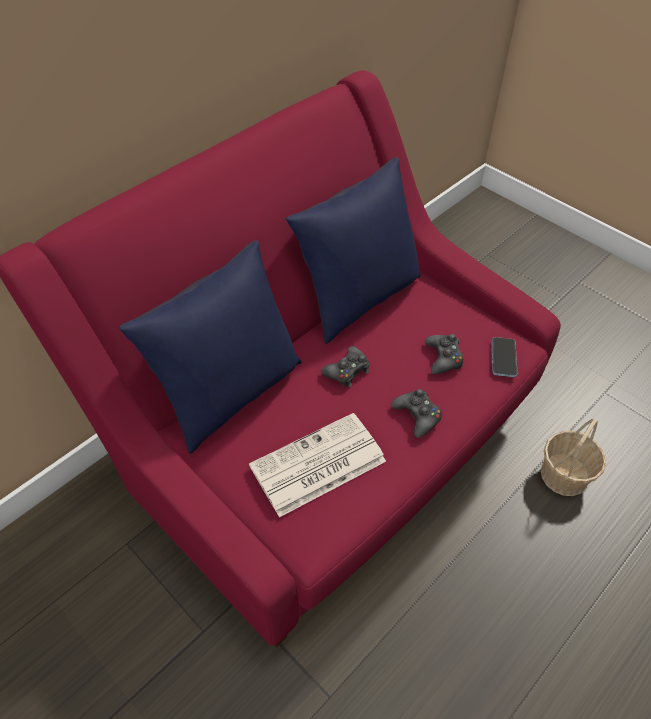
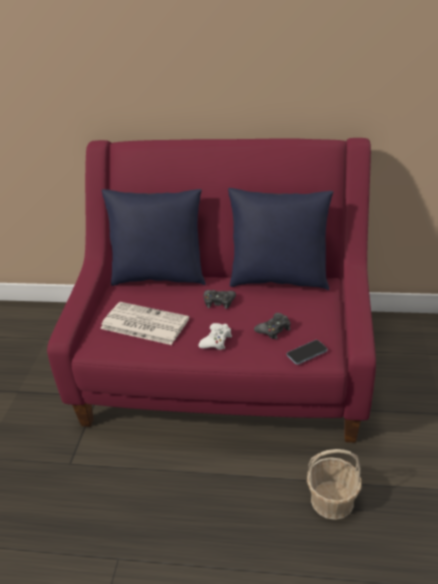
camera: 55 degrees right, 15 degrees down
(417, 416) = (216, 341): black game controller -> white game controller

